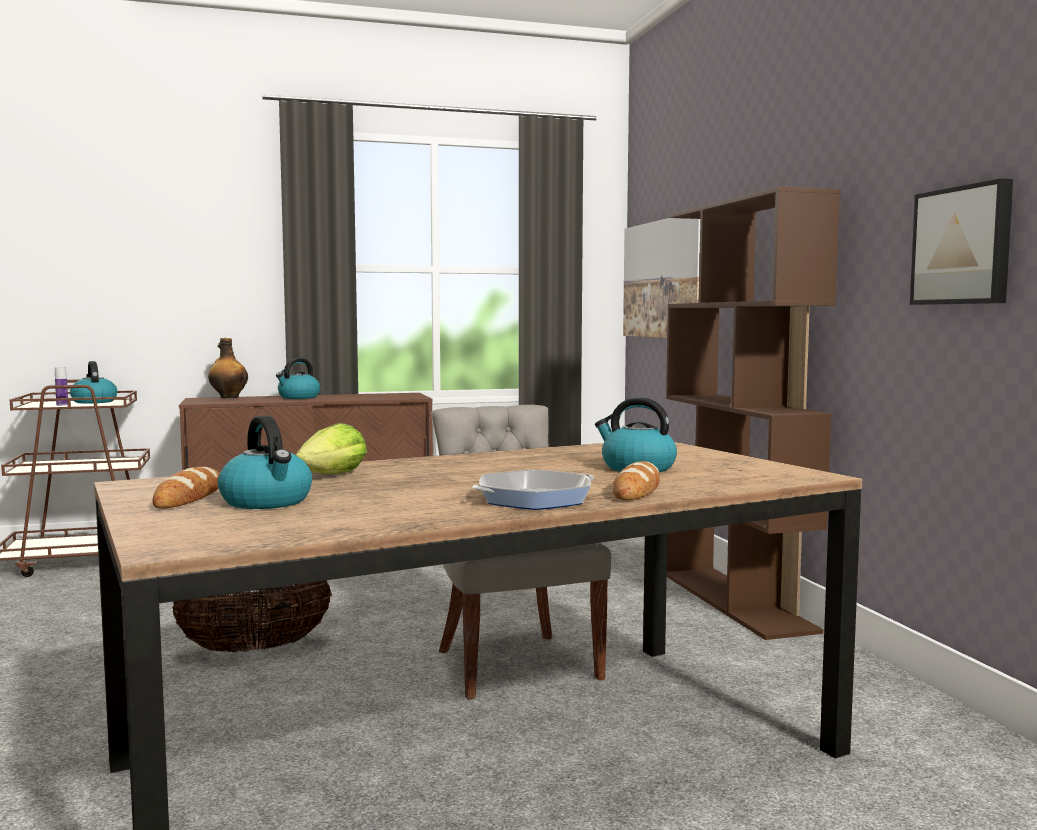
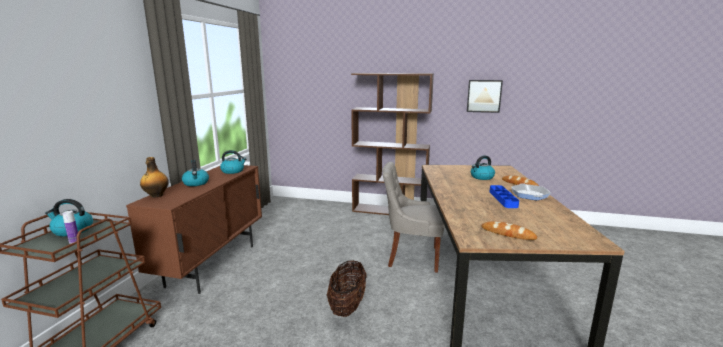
camera: 60 degrees left, 10 degrees up
(267, 502) = (523, 224): kettle -> kettle (233, 171)
(332, 476) = (472, 210): lettuce -> none
(454, 486) = (503, 199): none -> blue tray
(665, 279) = (306, 94): picture -> none

